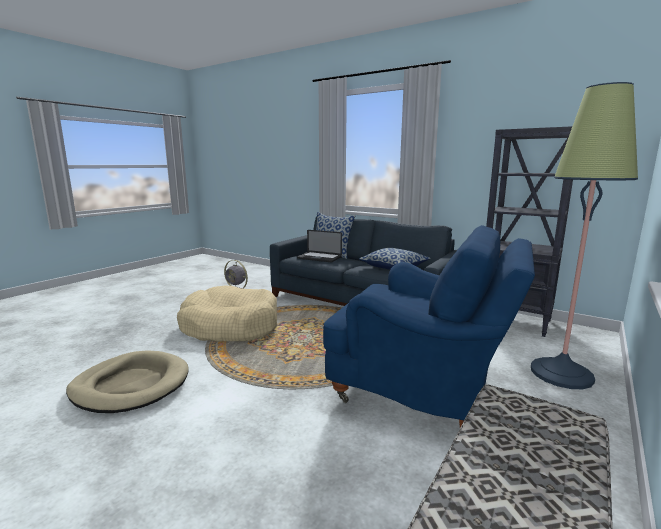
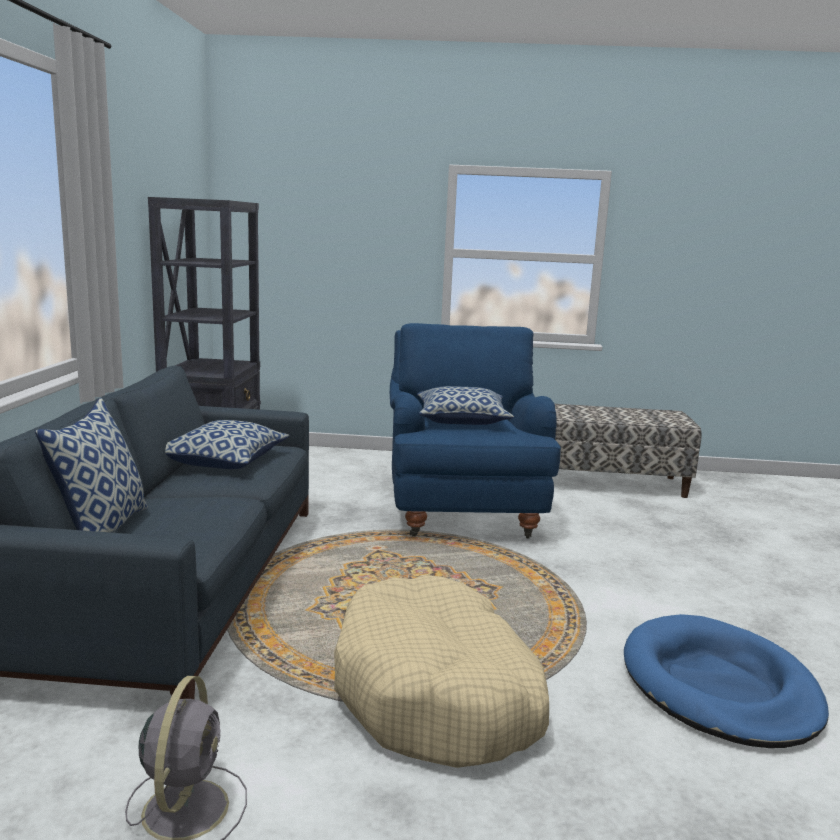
camera: 120 degrees left, 0 degrees up
(131, 385) = (719, 687): beige dog bed -> blue dog bed
(319, 258) = (179, 524): laptop -> none
(404, 301) = (462, 421): none -> pillow
(561, 373) = (353, 464): floor lamp -> none

